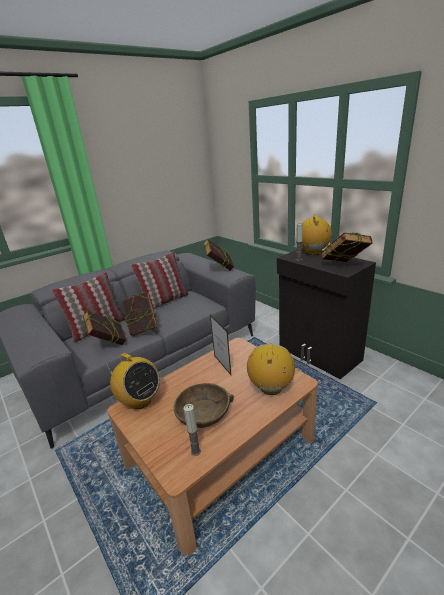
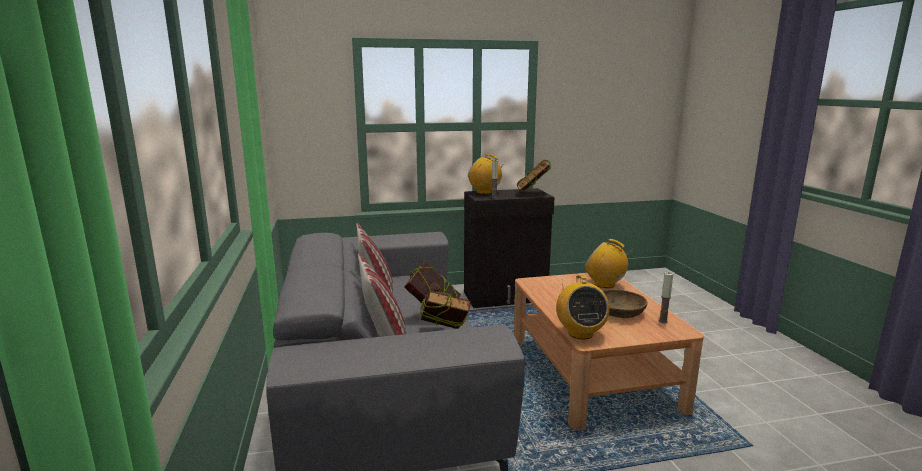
camera: 65 degrees left, 10 degrees down
(139, 400) = (580, 333): radio -> radio turned 105 degrees clockwise
(219, 269) = (402, 235): book -> none
(222, 365) = (557, 293): picture frame -> none

